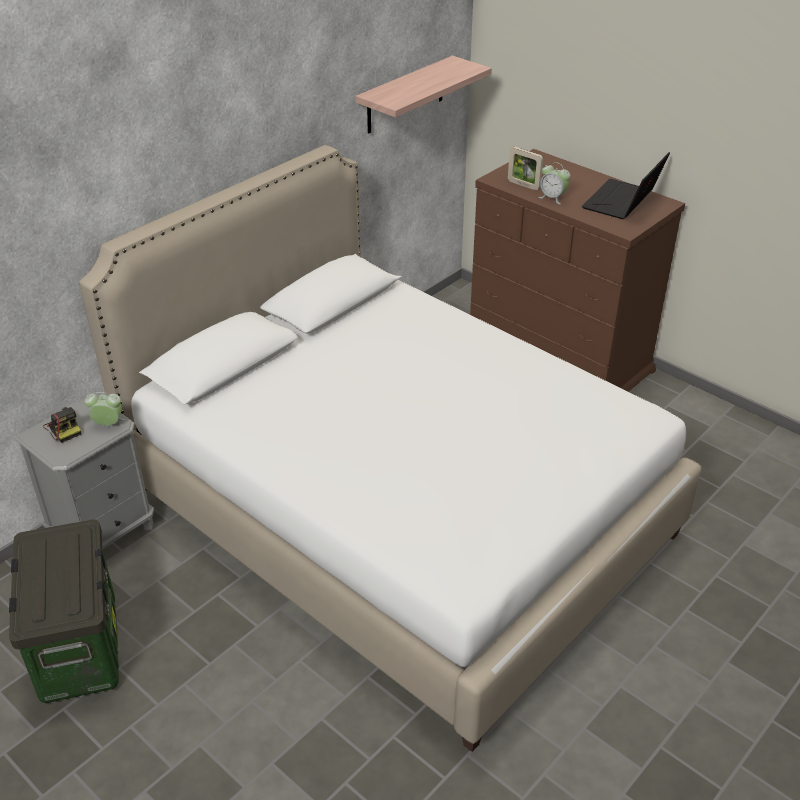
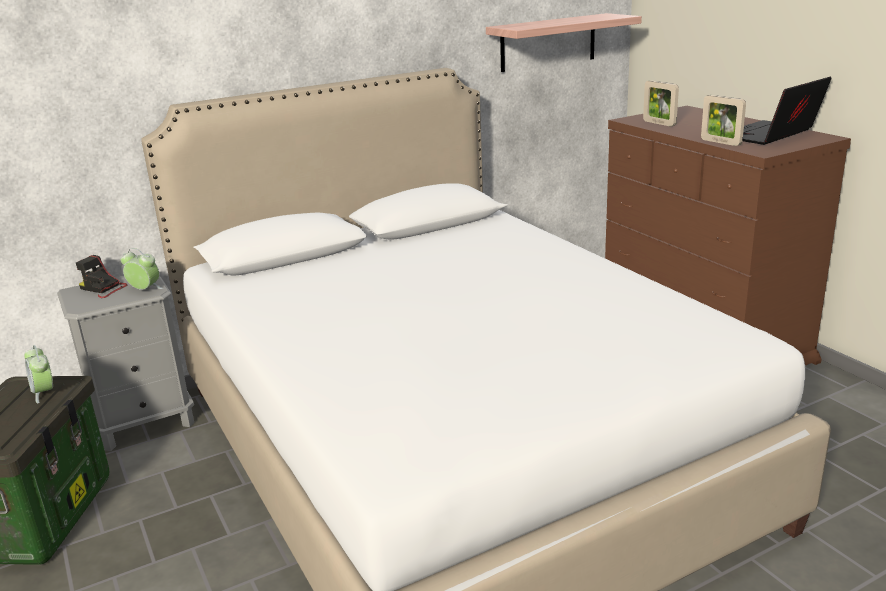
camera: 20 degrees right, 15 degrees down
(64, 428) = (103, 289): camera -> camera turned 135 degrees clockwise
(552, 198) = (687, 131): alarm clock -> alarm clock (44, 393)
(587, 217) = (720, 142): none -> picture frame

